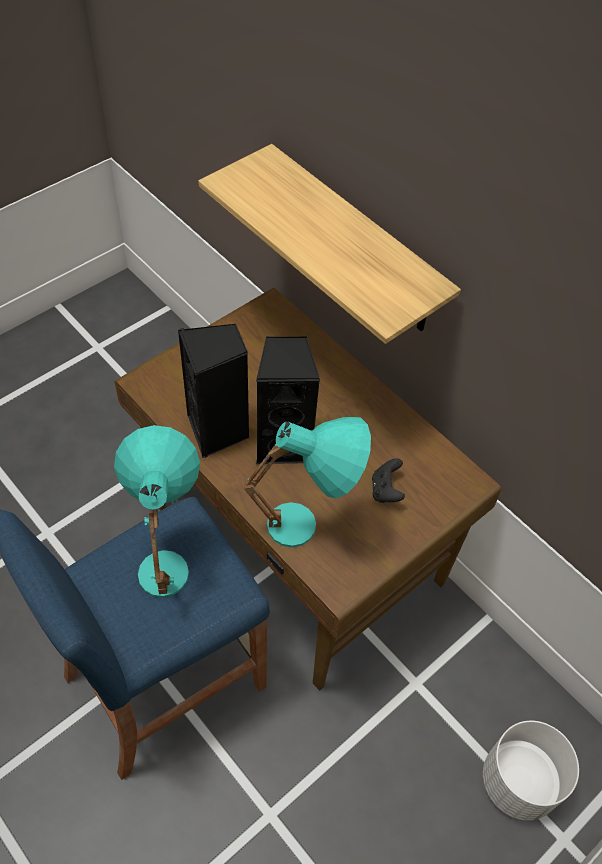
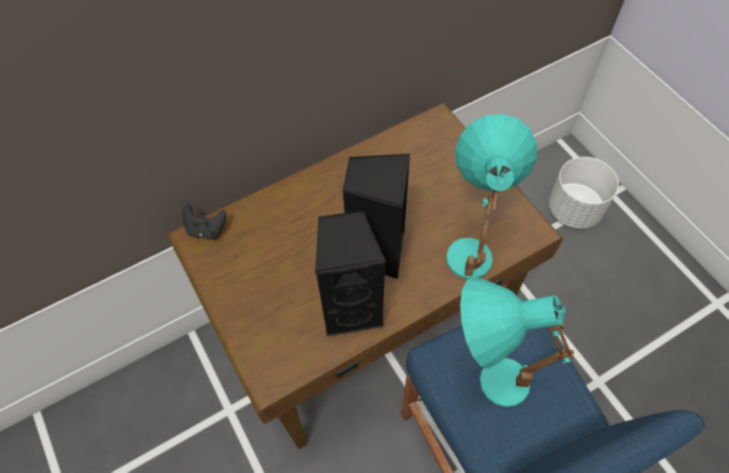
camera: 75 degrees left, 5 degrees up
(356, 243) = (234, 92): shelf -> none
(386, 490) = (439, 180): black game controller -> black game controller (206, 229)

